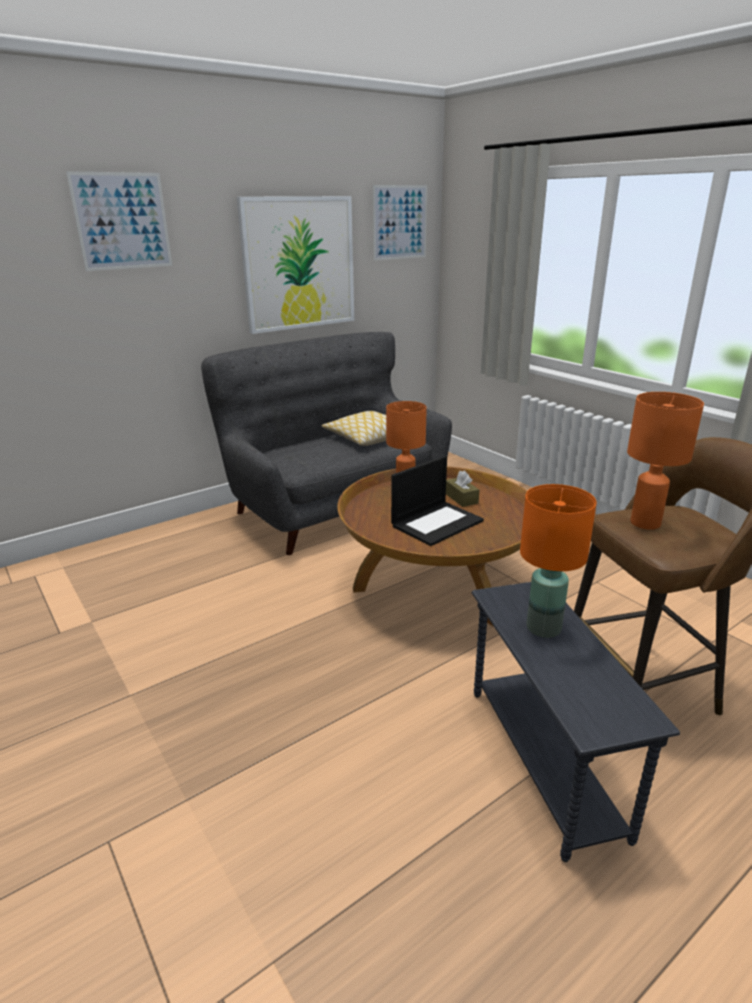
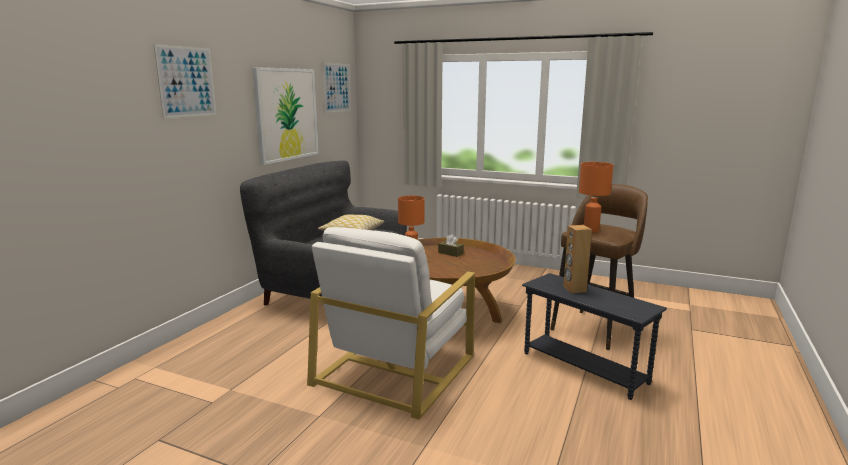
camera: 30 degrees left, 10 degrees down
(278, 656) = (395, 369): none -> white armchair
(437, 523) = (453, 266): laptop -> none
(544, 628) = (574, 289): orange table lamp -> brown speaker

